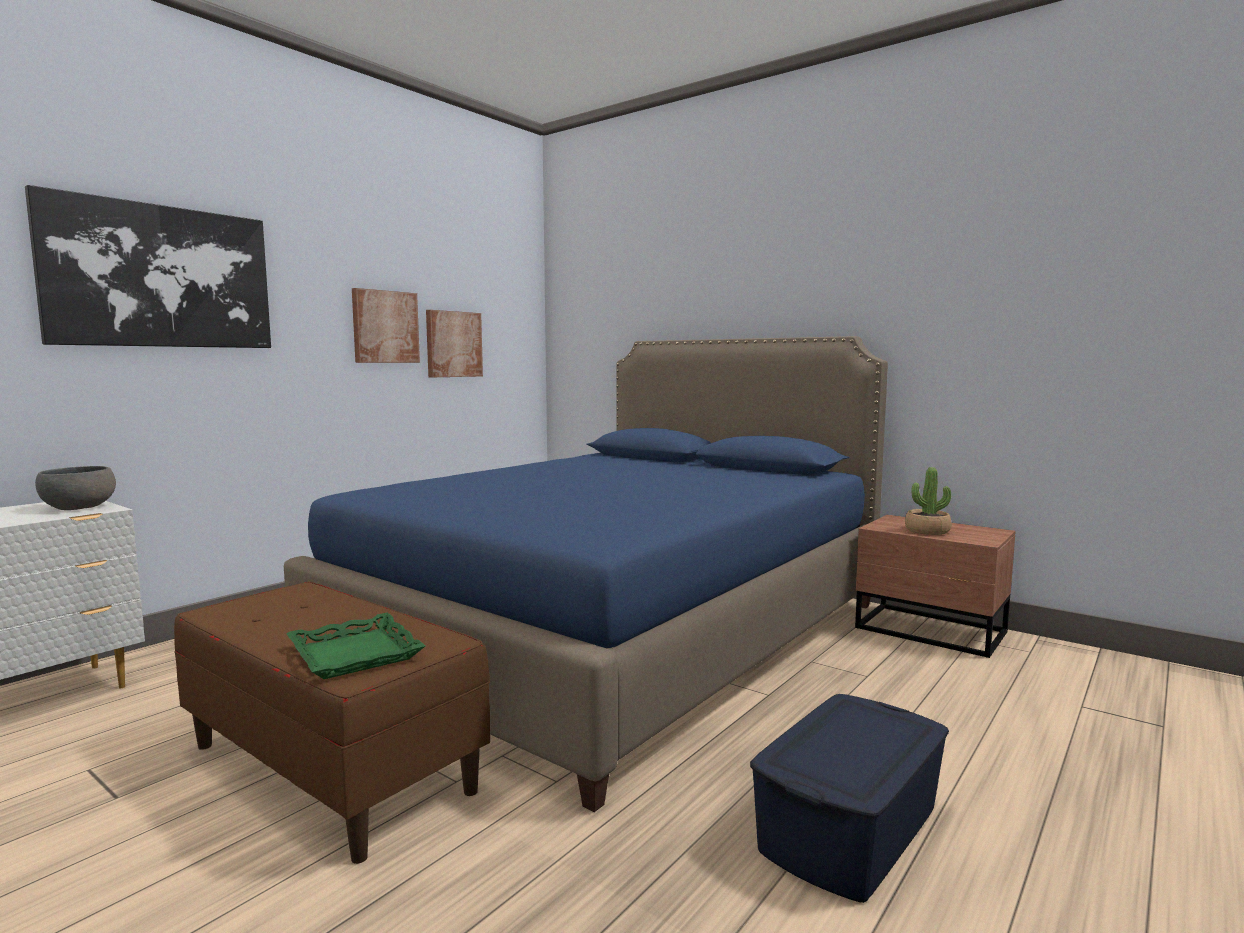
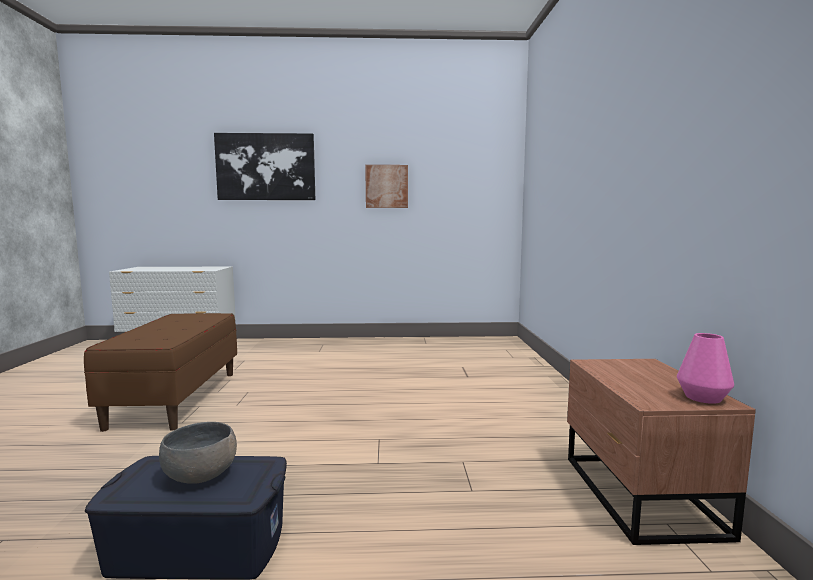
camera: 50 degrees right, 0 degrees up
(79, 507) = (210, 268): grey bowl -> grey bowl (201, 475)
(354, 654) = (137, 338): green tray -> none
(453, 344) = (437, 196): picture -> none
(616, 633) = (403, 395): blue bed -> none
(927, 531) = (628, 378): potted plant -> none
(985, 531) = (702, 397): none -> pink vase

